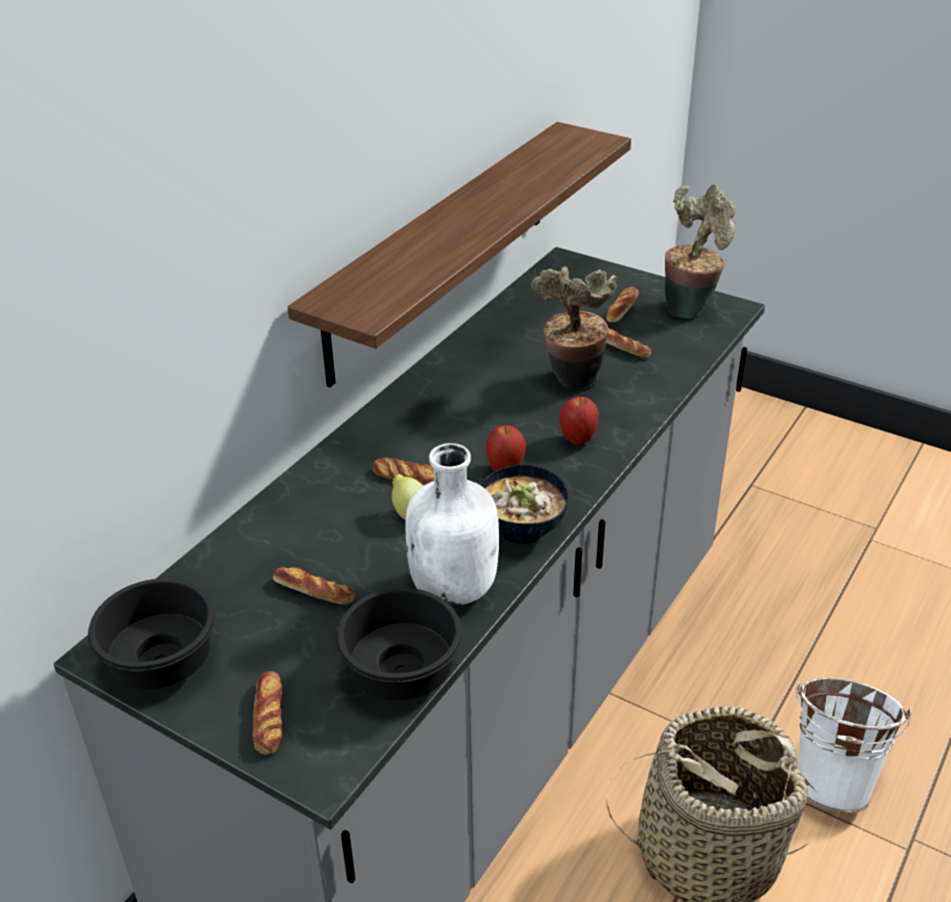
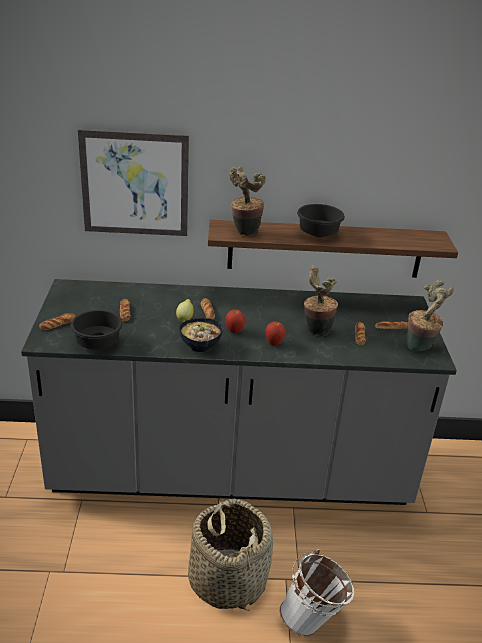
camera: 55 degrees right, 5 degrees down
(151, 315) = (135, 184): none -> picture
(166, 661) = (69, 297): black bowl -> black bowl (319, 234)
(388, 287) = (244, 233): none -> potted plant
(455, 587) = (152, 341): white bottle -> none

